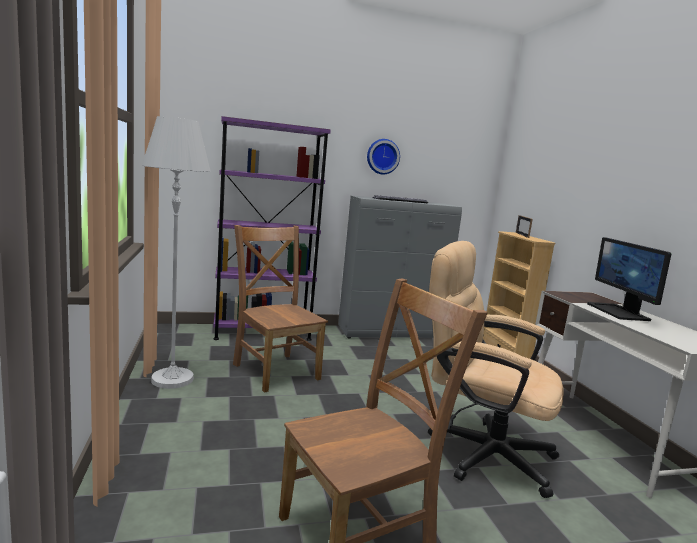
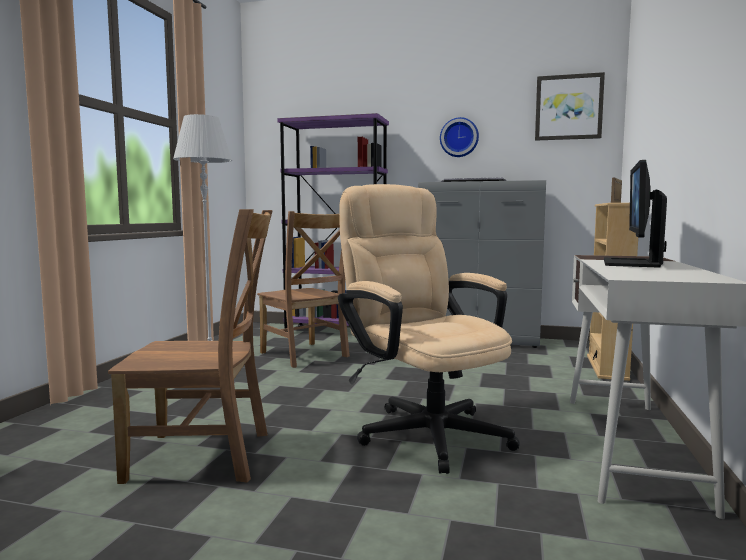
camera: 30 degrees right, 5 degrees down
(275, 370) = (305, 355): brown chair -> brown chair turned 150 degrees clockwise
(468, 144) = (568, 107): none -> picture

